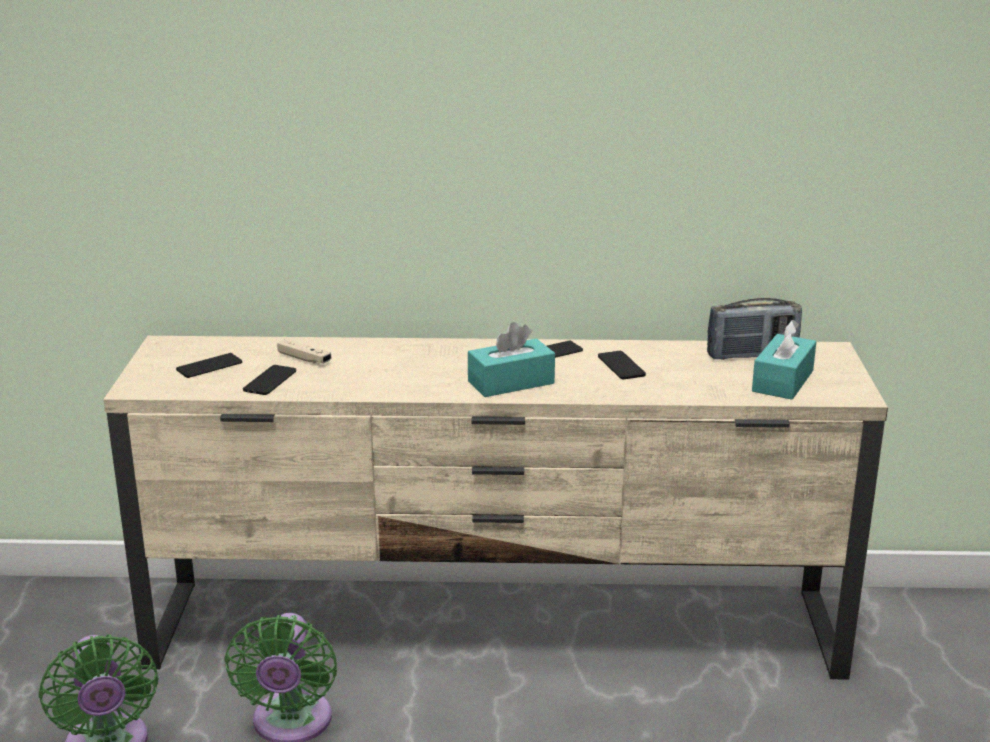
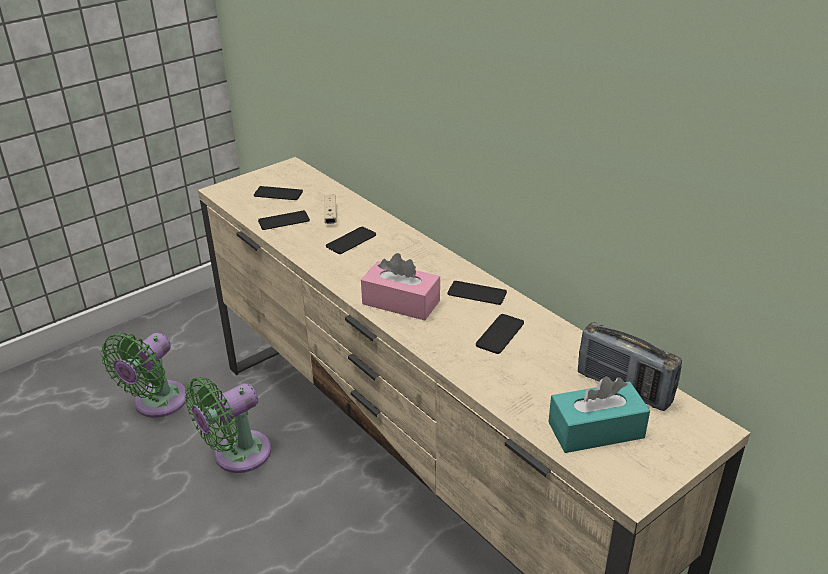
camera: 50 degrees right, 10 degrees up
(371, 367) = (351, 241): none -> phone
(511, 382) = (401, 302): turquoise tissue box -> pink tissue box

